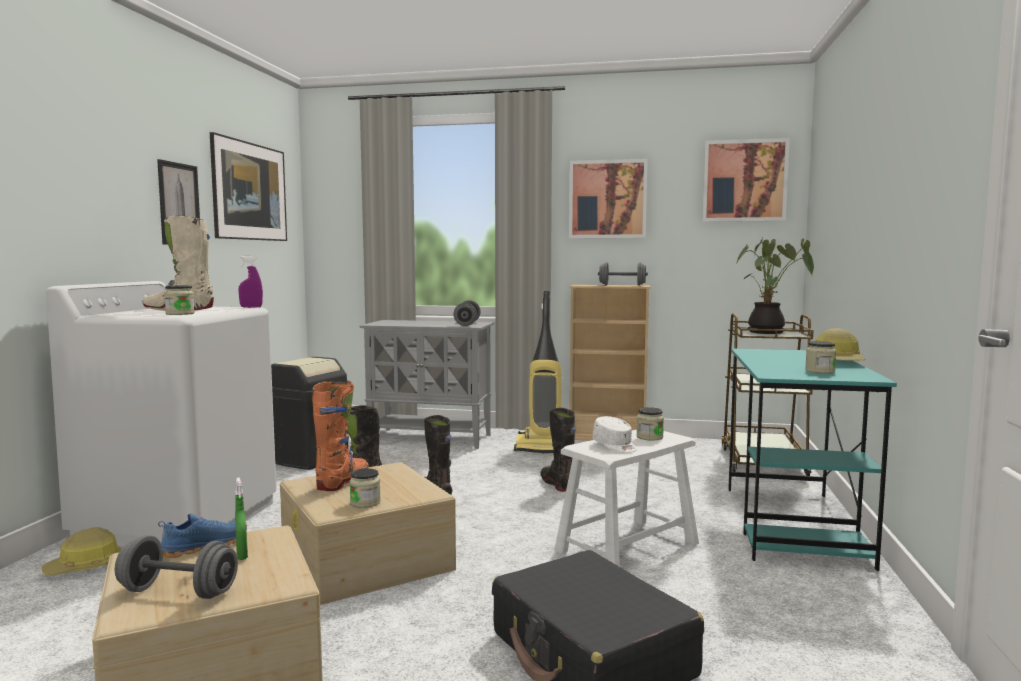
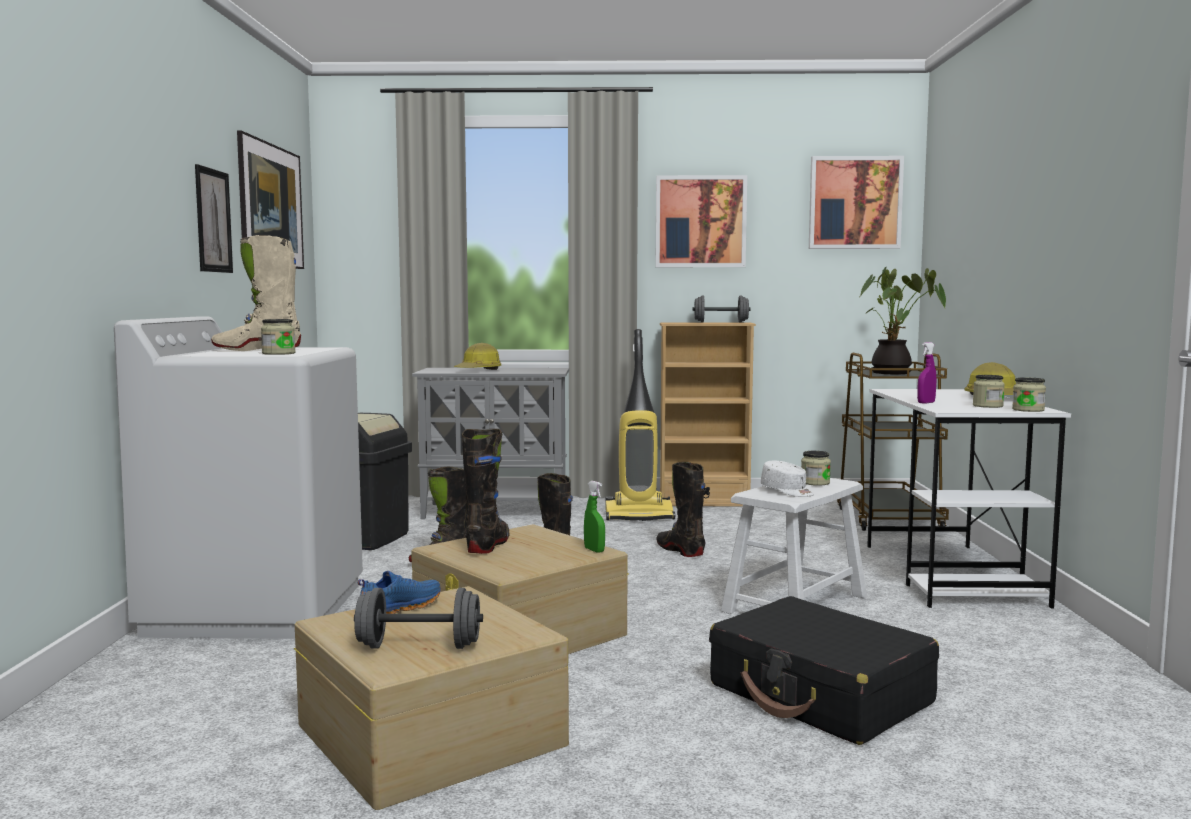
camera: 10 degrees left, 0 degrees up
(85, 567) = (184, 660): hard hat -> hard hat (479, 371)
(242, 555) = (451, 613): green spray bottle -> green spray bottle (594, 550)
(251, 307) = (336, 347): purple spray bottle -> purple spray bottle (926, 403)
(343, 482) = (488, 545): orange boot -> black boot
(365, 502) = (535, 562): jar -> jar (1028, 410)
(467, 324) = (543, 370): grey dumbbell -> none
(793, 525) = (951, 574): turquoise desk -> white desk

